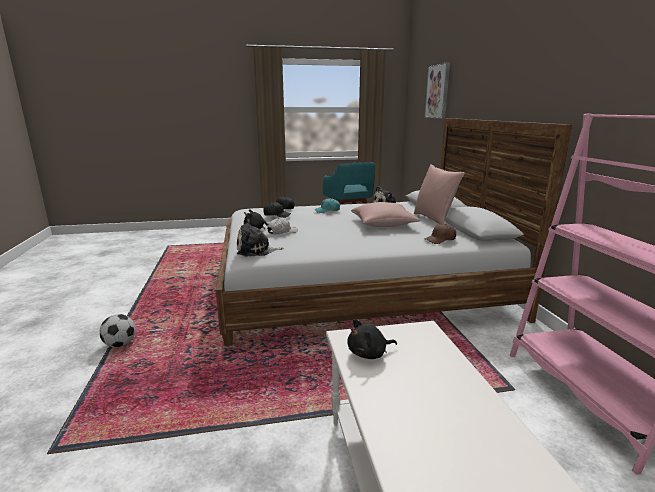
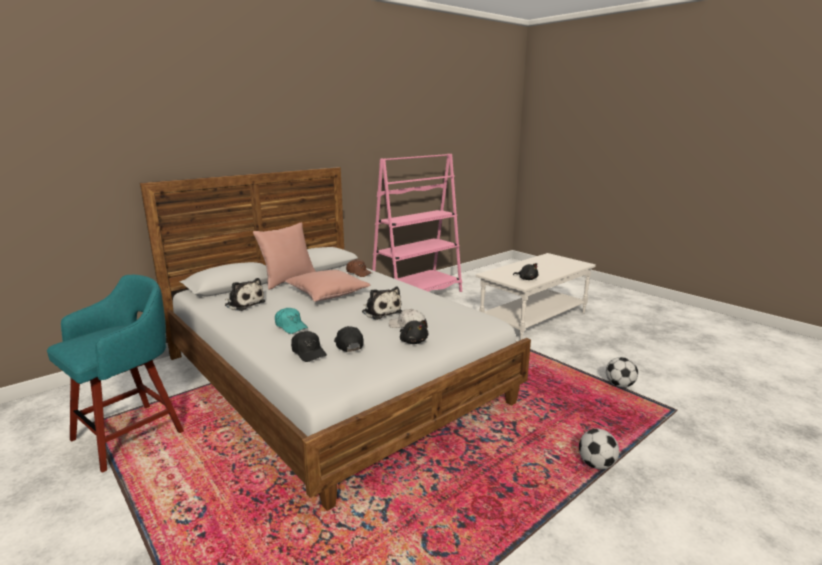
camera: 120 degrees left, 0 degrees up
(142, 443) = (619, 385): none -> football
(256, 250) = (473, 320): plush toy -> plush toy (381, 312)
(438, 92) = (65, 147): picture -> none

